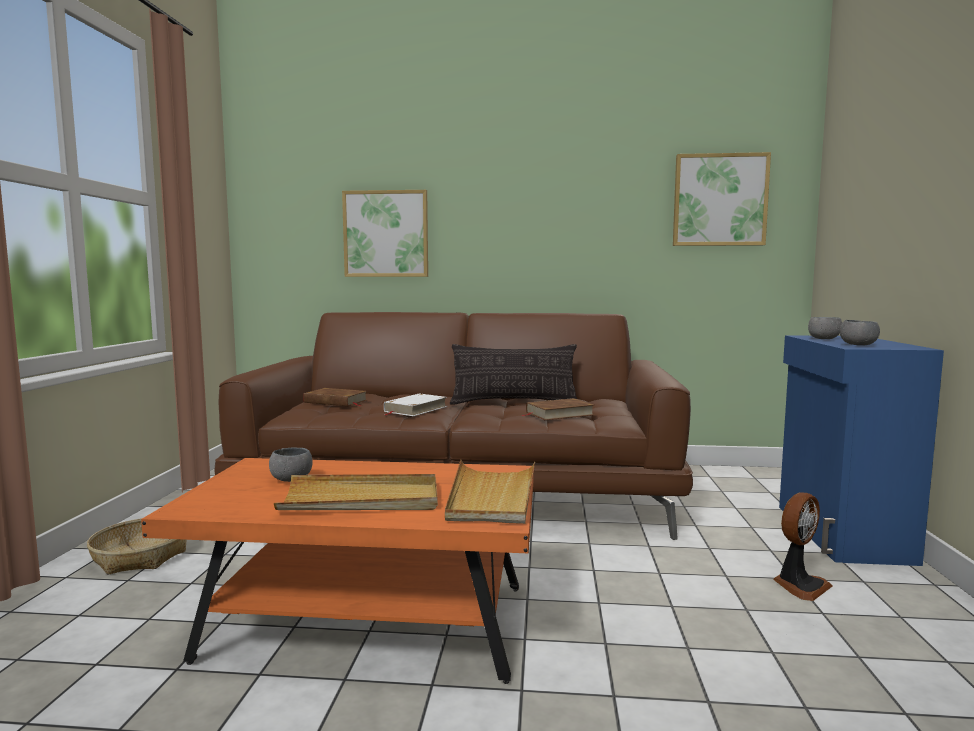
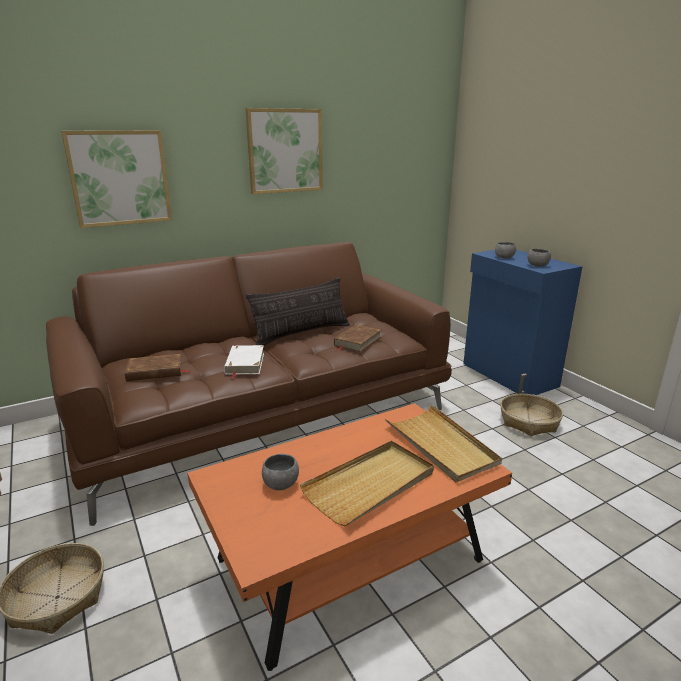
camera: 35 degrees left, 15 degrees up
(719, 200) = (399, 140): picture -> picture (285, 151)
(799, 585) = (528, 421): fan -> basket

